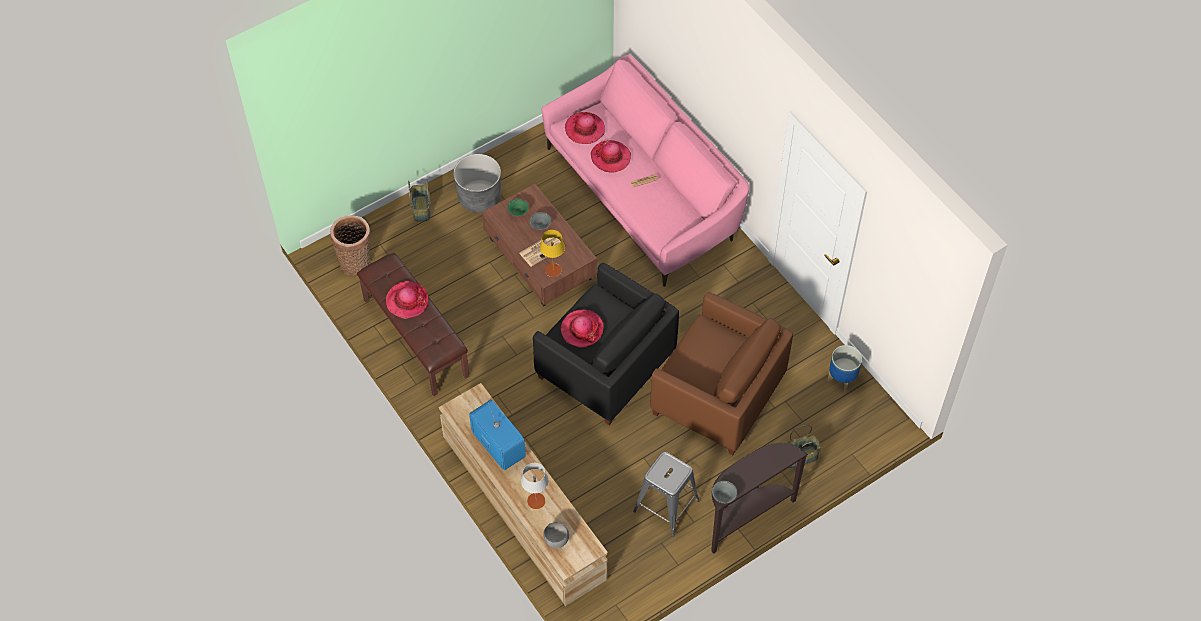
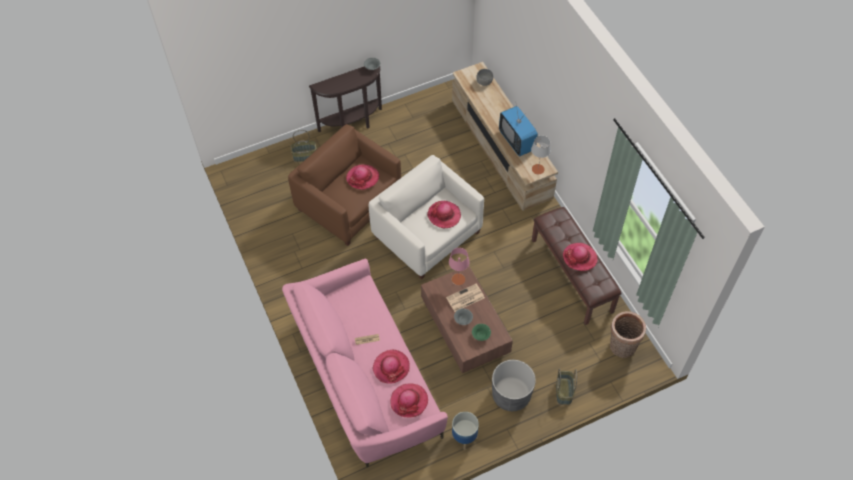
camera: 170 degrees left, 0 degrees up
(536, 501) = (494, 105): grey table lamp -> grey table lamp (538, 169)
(553, 270) = (458, 279): yellow table lamp -> pink table lamp
(605, 365) = (427, 235): black armchair -> white armchair
(666, 505) = (404, 138): grey stool -> none
(698, 366) = (362, 178): none -> hat
(842, 379) = (256, 202): planter -> planter (464, 437)

